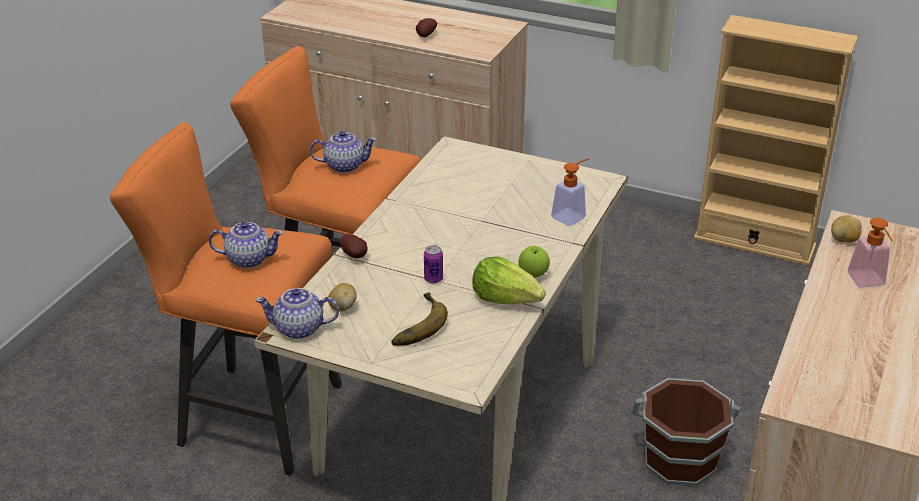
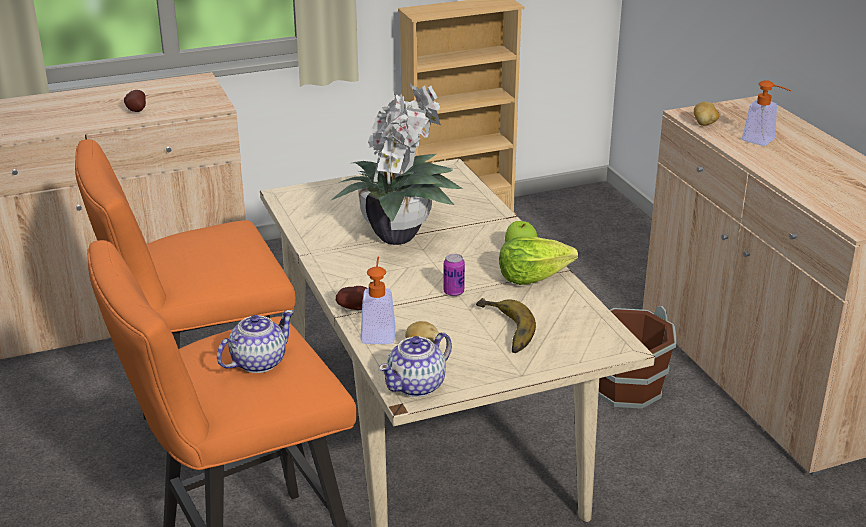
camera: 45 degrees left, 5 degrees down
(344, 166) = (207, 250): teapot -> none
(473, 217) = (400, 235): none -> potted plant
(572, 215) = (471, 200): soap dispenser -> soap dispenser (378, 332)

